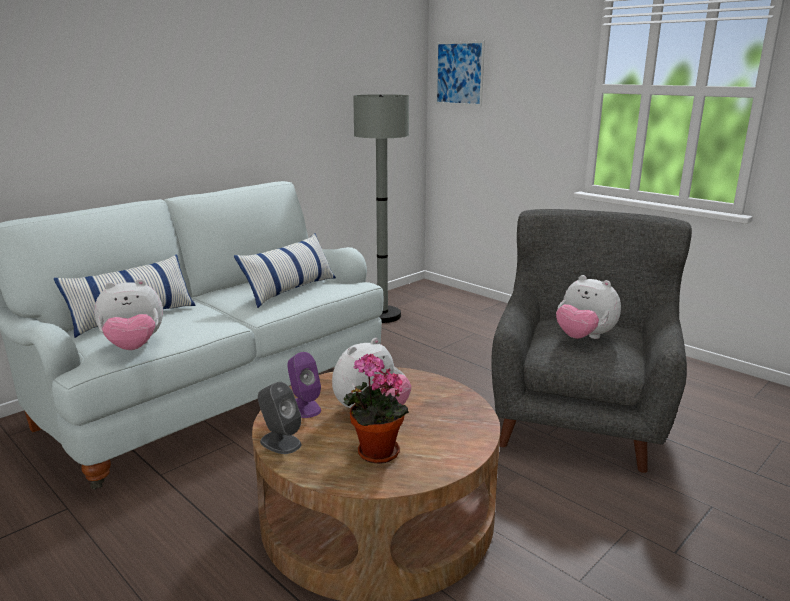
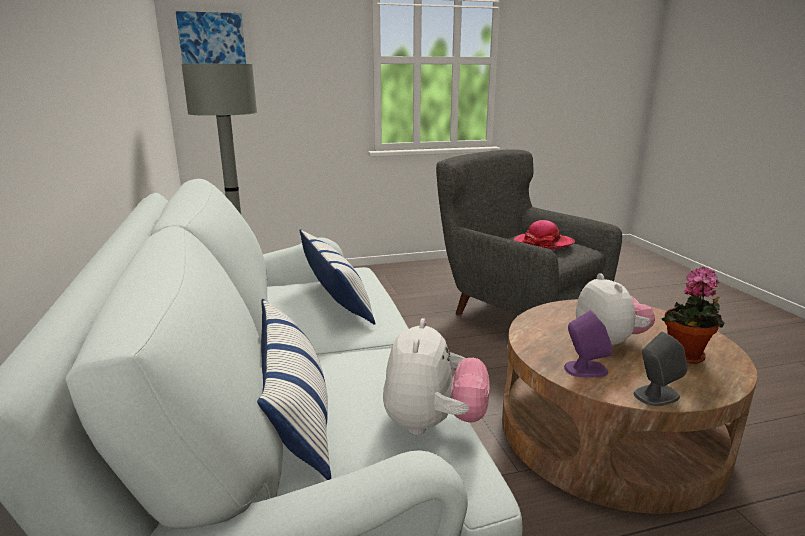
camera: 60 degrees left, 0 degrees up
(584, 338) = (543, 243): plush toy -> hat

